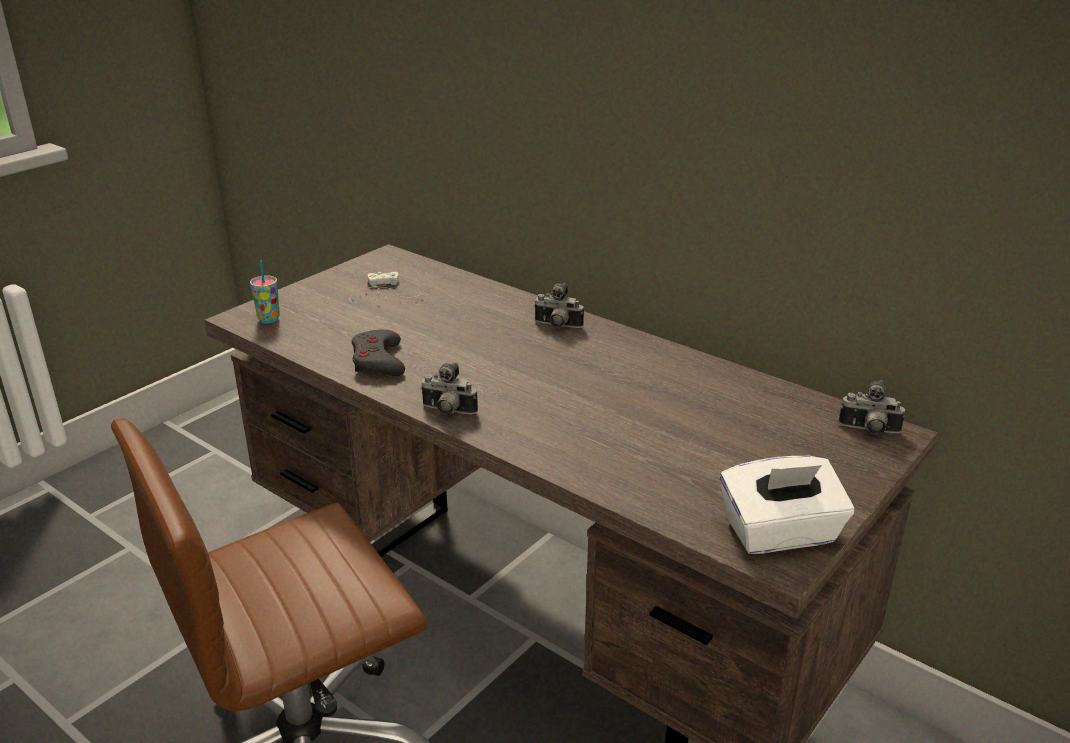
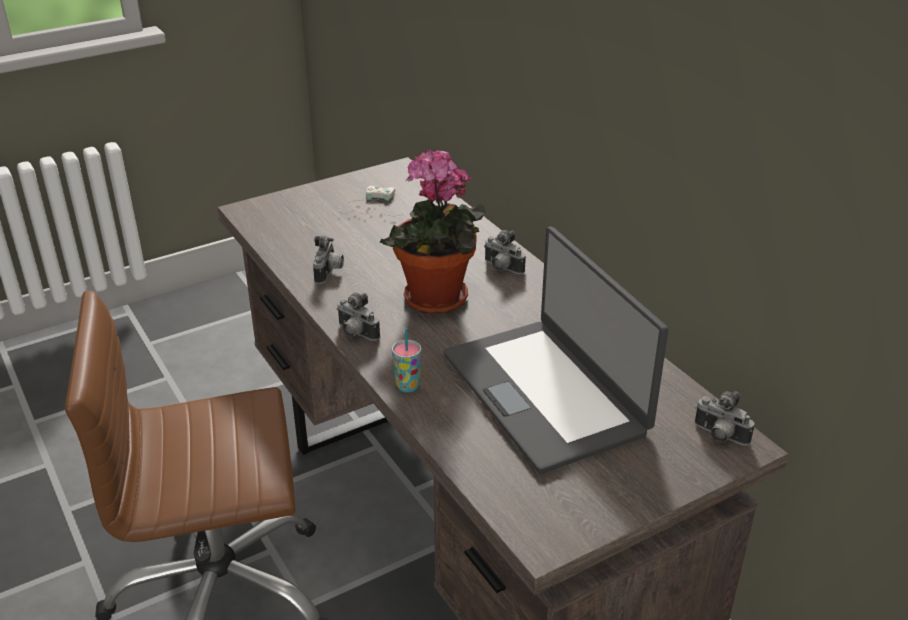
camera: 20 degrees right, 5 degrees up
(269, 319) = (266, 216): cup -> cup (407, 386)
(378, 360) = (329, 273): grey game controller -> camera
(511, 367) = (435, 302): none -> potted plant
(682, 426) = (546, 392): none -> laptop
(780, 534) = (561, 515): white tissue box -> none

